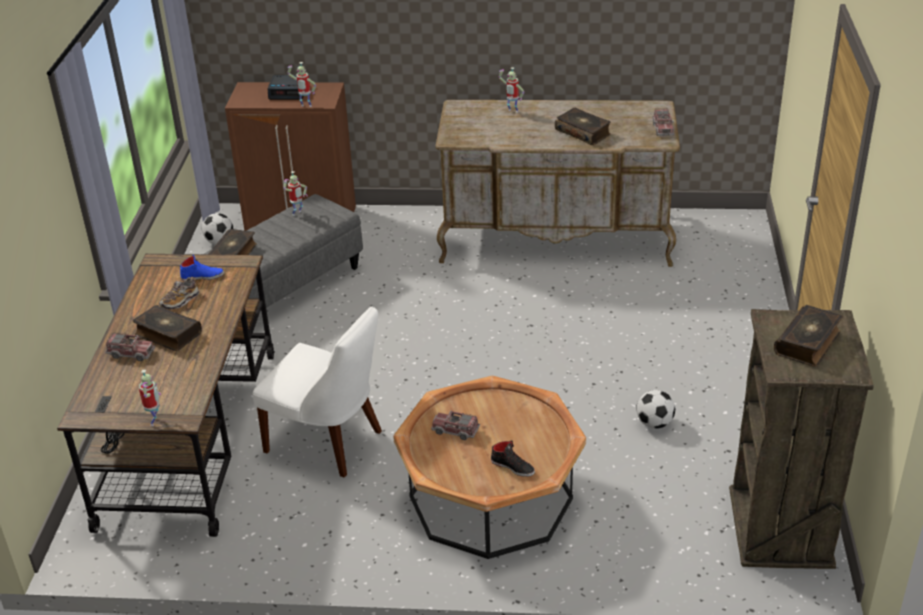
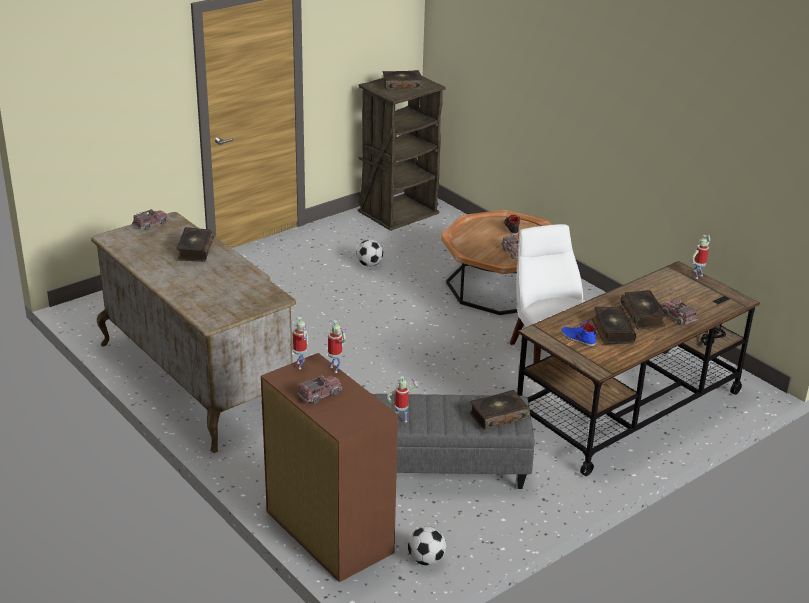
camera: 135 degrees left, 5 degrees down
(180, 301) = (612, 331): shoe -> book
(289, 92) = (319, 394): alarm clock -> toy truck
(512, 111) = (192, 292): toy robot -> toy robot (301, 365)

